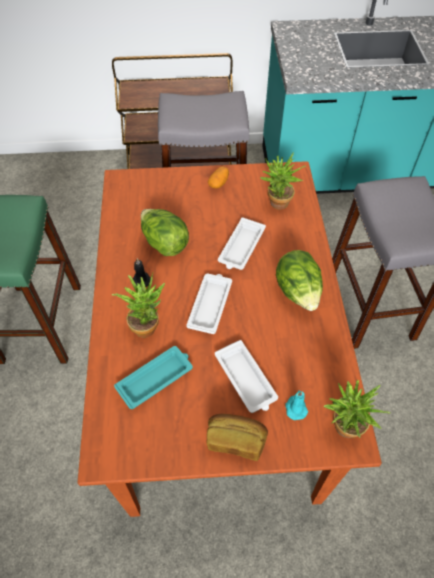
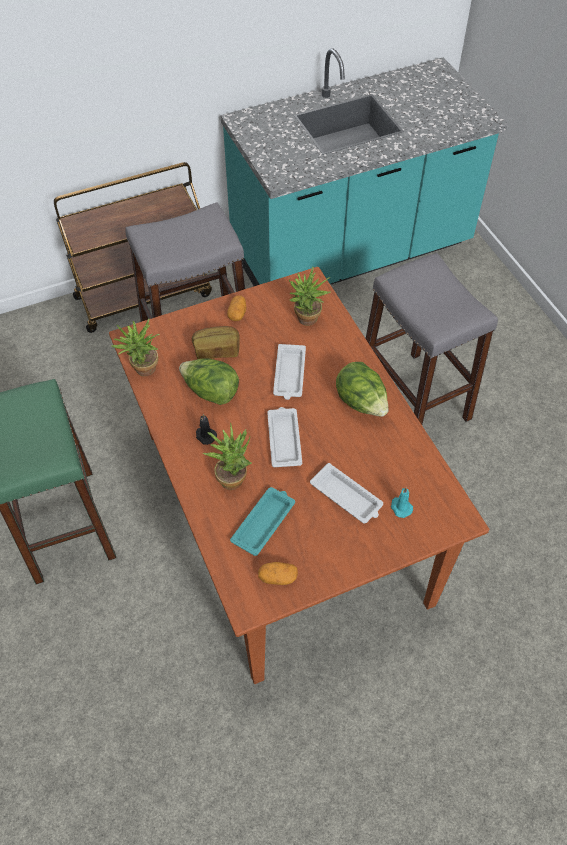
camera: 20 degrees left, 0 degrees up
(143, 438) = (278, 577): none -> potato
(235, 440) = (360, 551): bread -> bread (216, 350)
(342, 429) = (447, 512): potted plant -> potted plant (142, 371)

